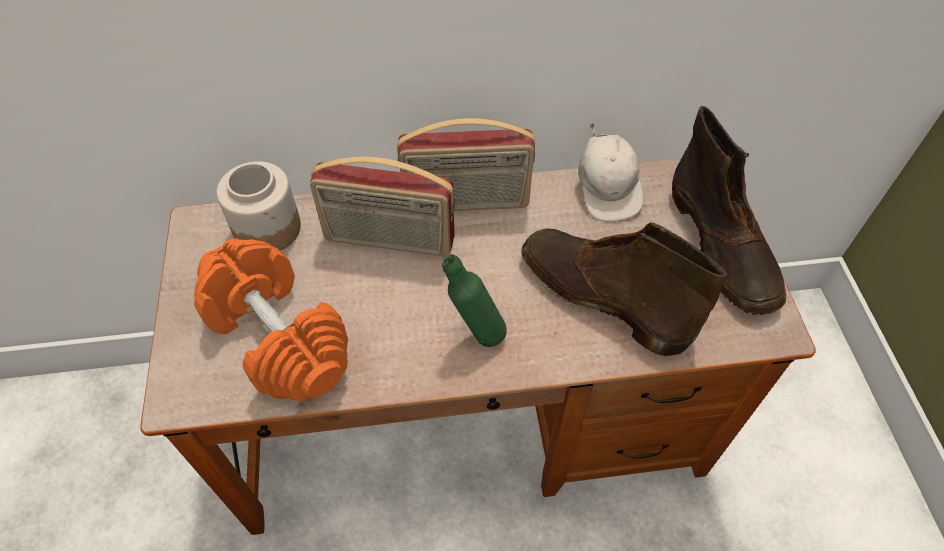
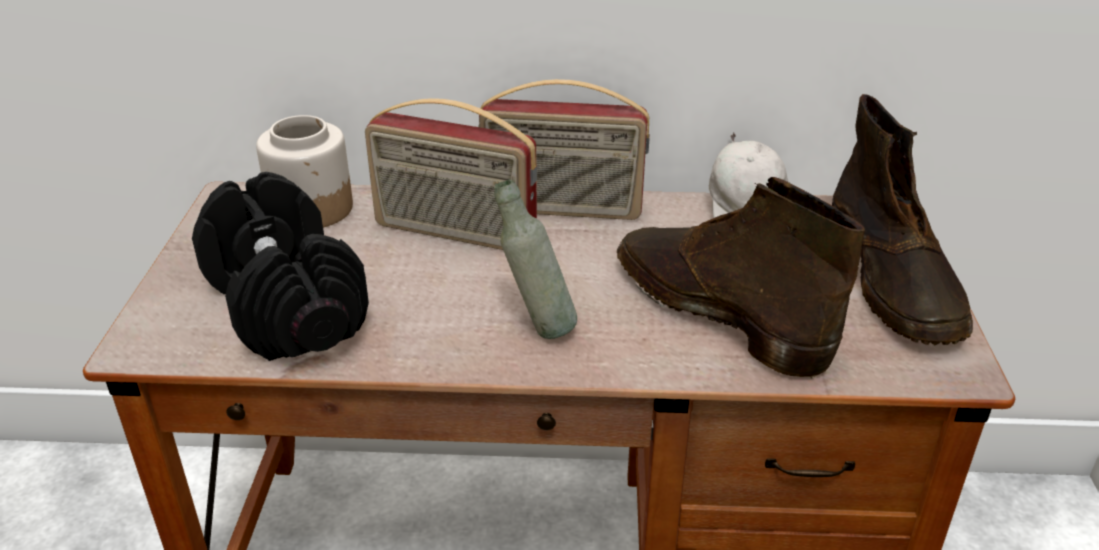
camera: 10 degrees right, 20 degrees down
(277, 336) = (284, 303): orange dumbbell -> black dumbbell
(475, 334) = (537, 328): green bottle -> grey bottle

